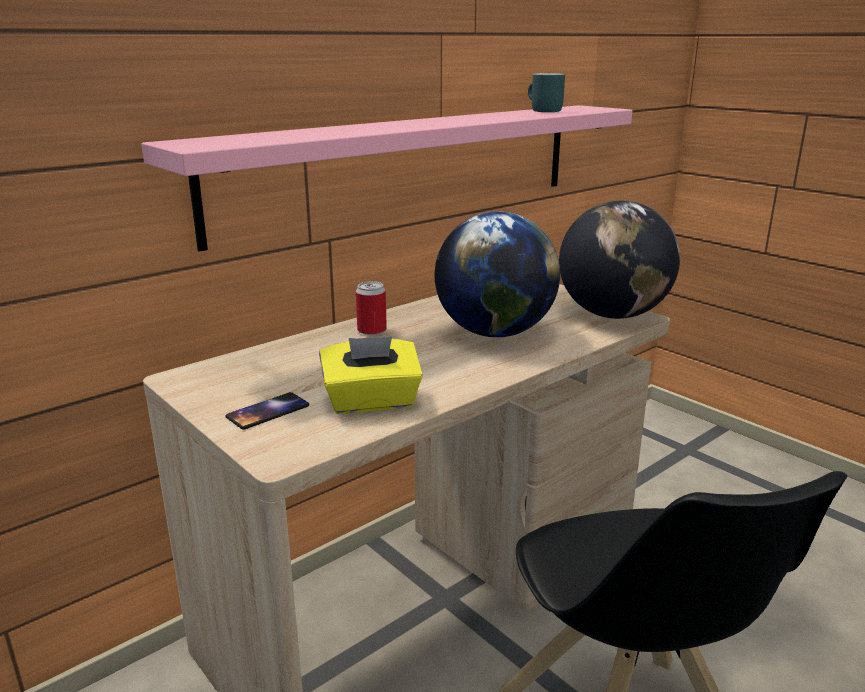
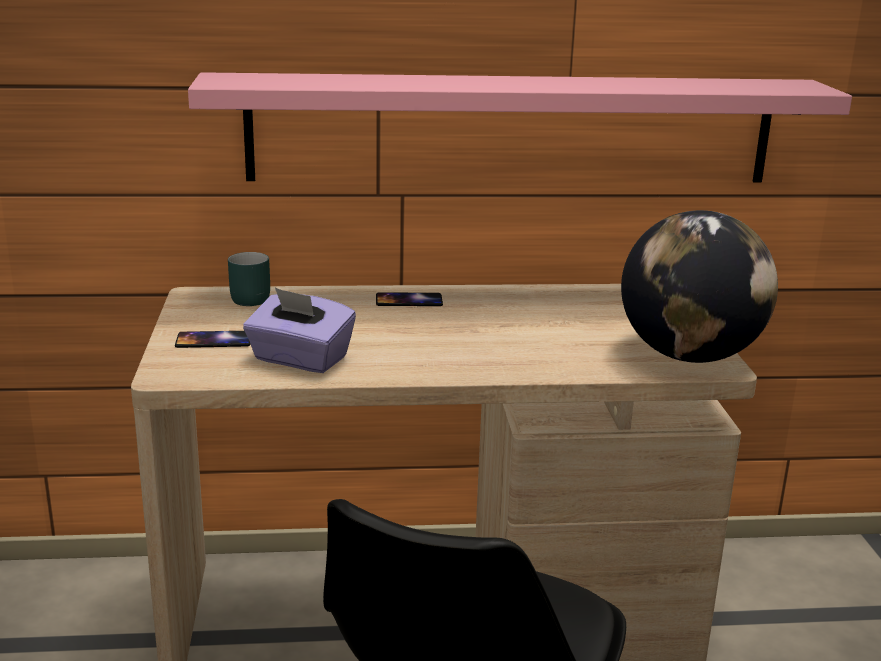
camera: 35 degrees right, 0 degrees up
(372, 330) = (409, 300): can -> phone
(372, 402) = (300, 359): yellow tissue box -> purple tissue box
(494, 333) = (520, 336): globe -> none
(541, 110) = (714, 82): turquoise mug -> turquoise mug (249, 297)

